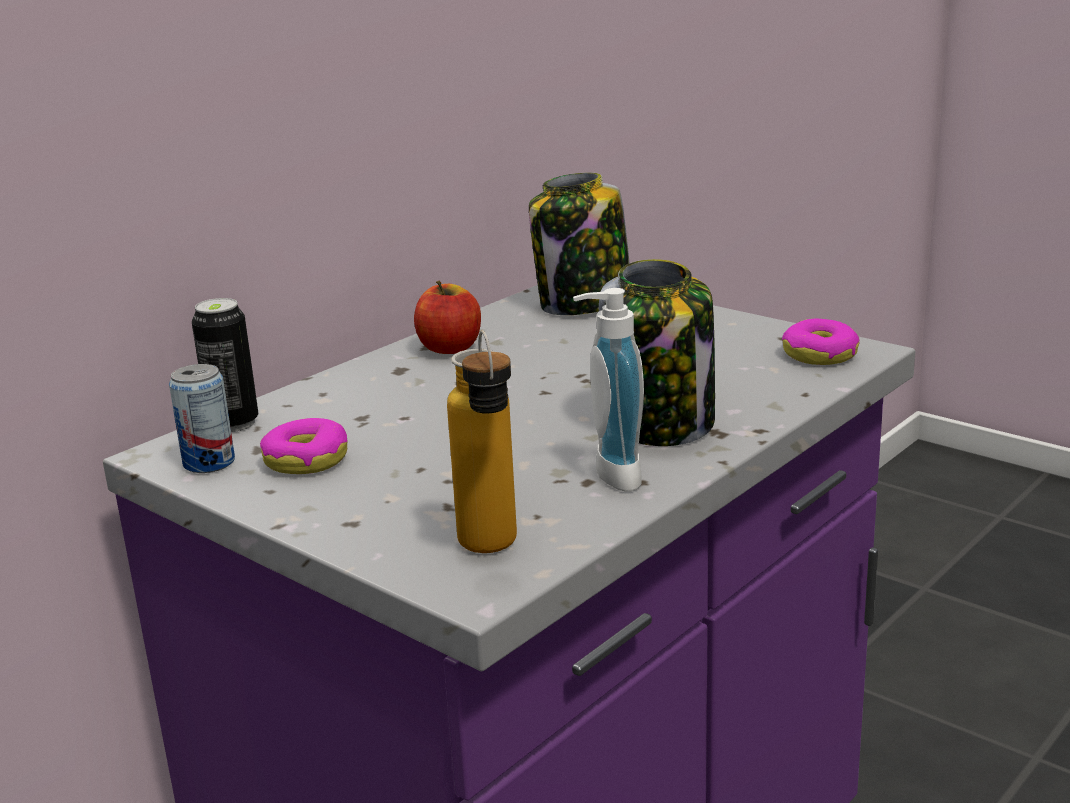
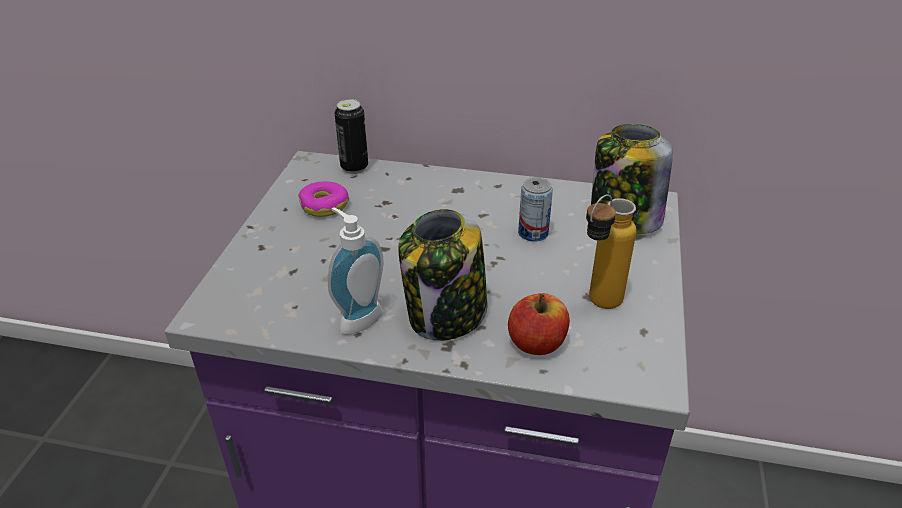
camera: 60 degrees right, 15 degrees up
(209, 463) = (306, 179): can -> can (533, 233)
(449, 348) = (503, 194): apple -> apple (537, 343)
(492, 553) = (245, 305): bottle -> bottle (596, 306)
(820, 354) = (625, 359): donut -> none

